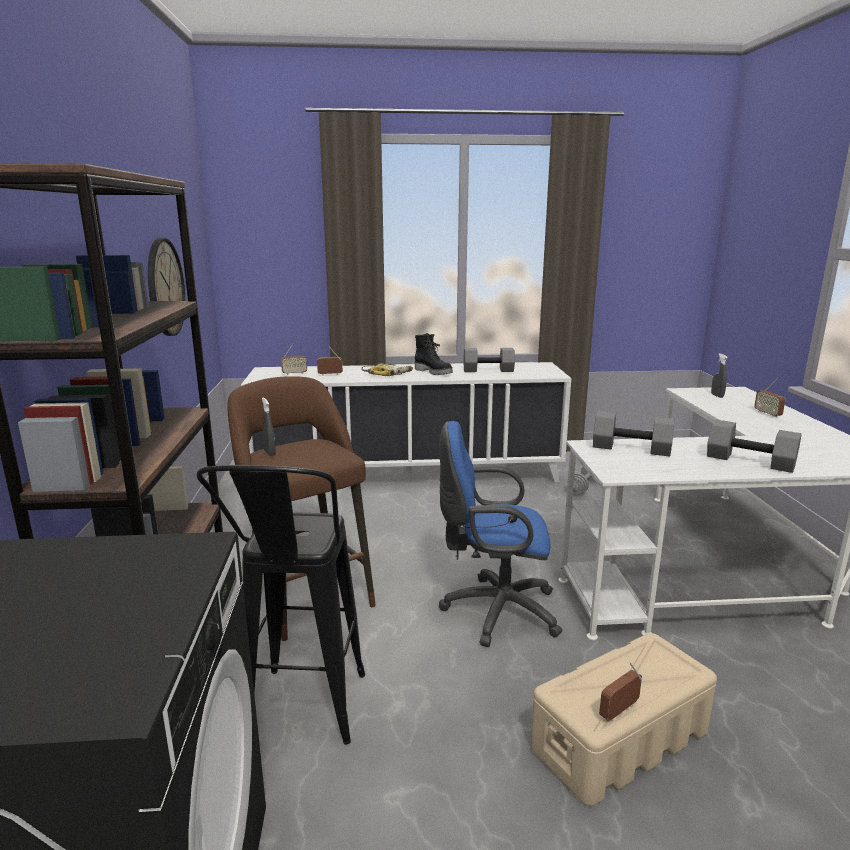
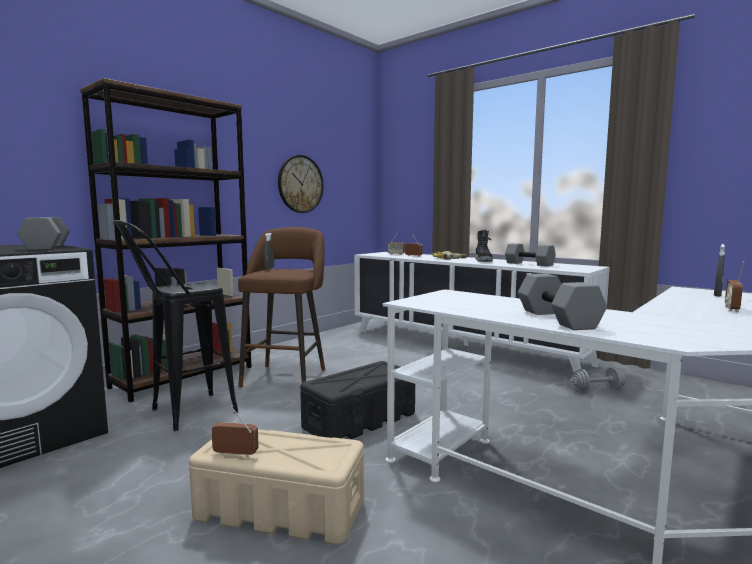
camera: 45 degrees right, 10 degrees down
(494, 611) = (360, 420): blue office chair -> black storage box
(632, 448) = (476, 298): grey dumbbell -> grey dumbbell (48, 247)

